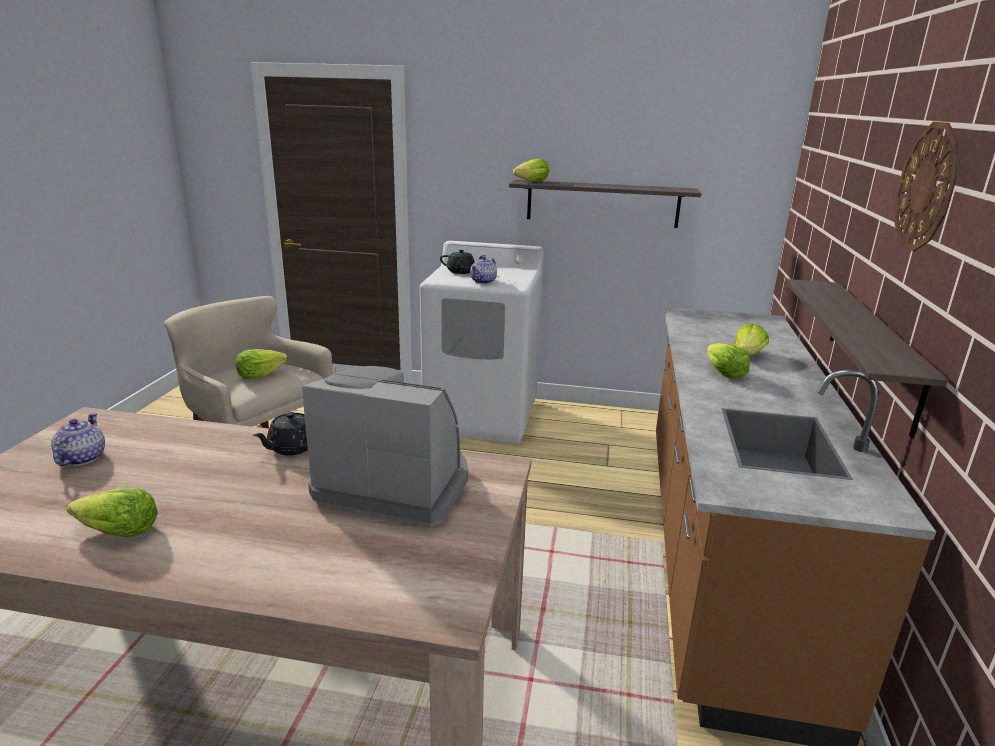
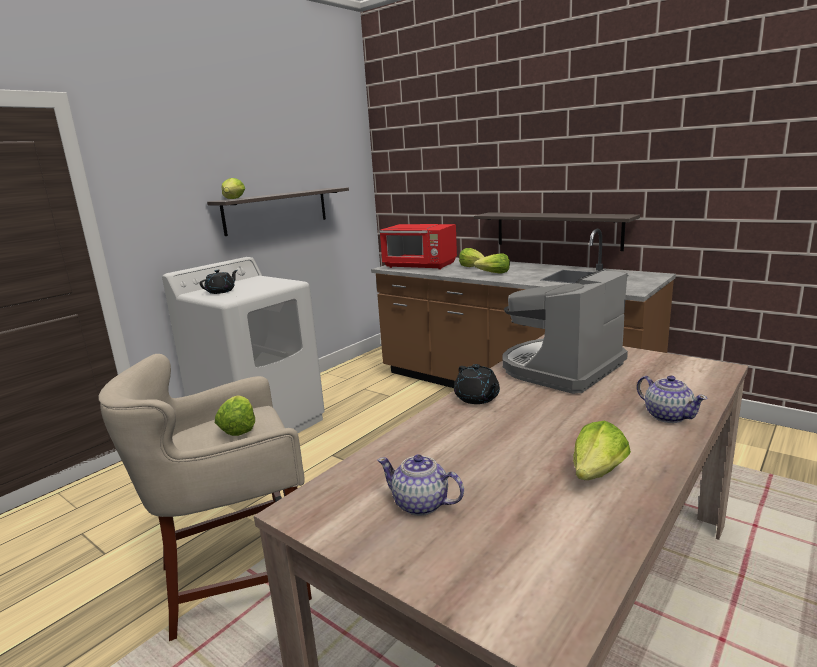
camera: 60 degrees left, 5 degrees down
(483, 281) = (263, 288): teapot -> teapot (667, 416)
(713, 326) = (420, 266): none -> red microwave
(926, 187) = (570, 139): wall clock -> none

